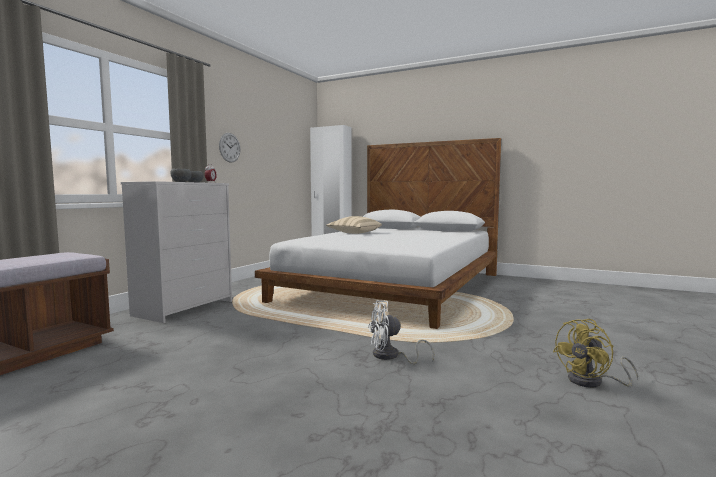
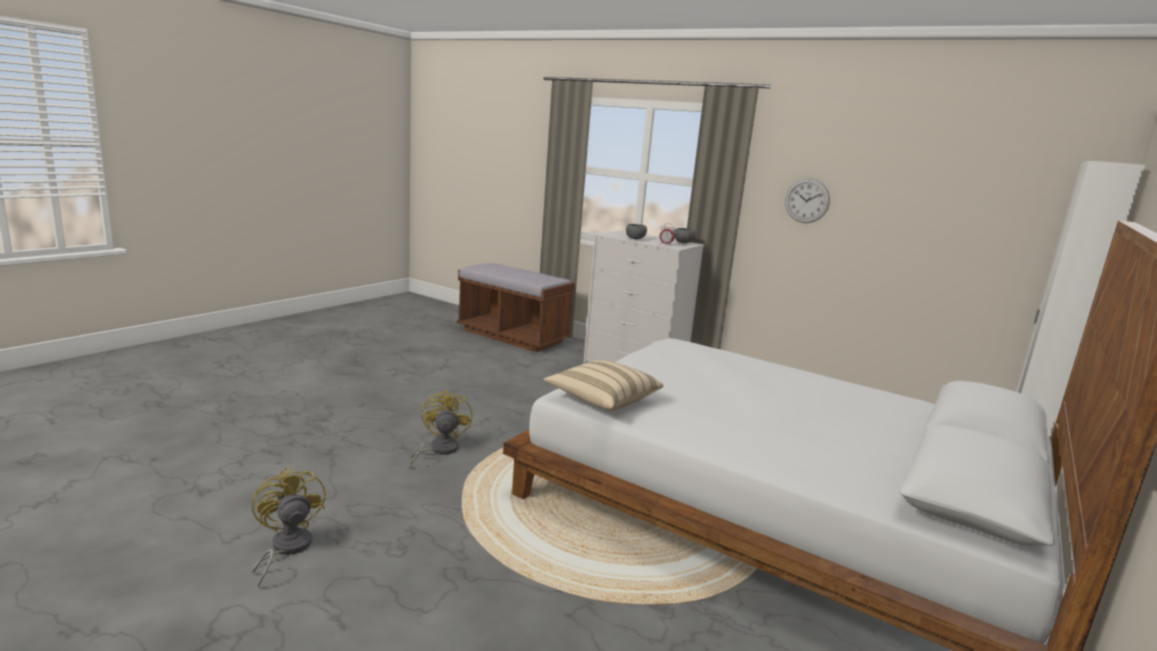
camera: 95 degrees right, 10 degrees up
(354, 233) = (787, 382): beige pillow -> beige pillow (602, 399)
(391, 356) = (439, 450): white fan -> yellow fan

